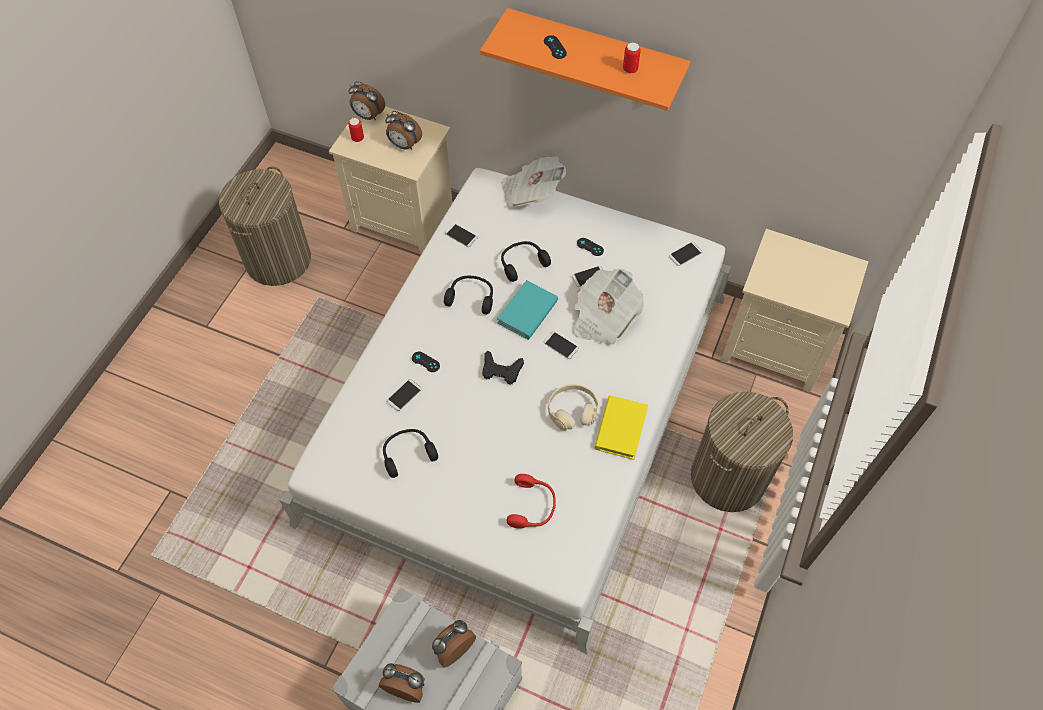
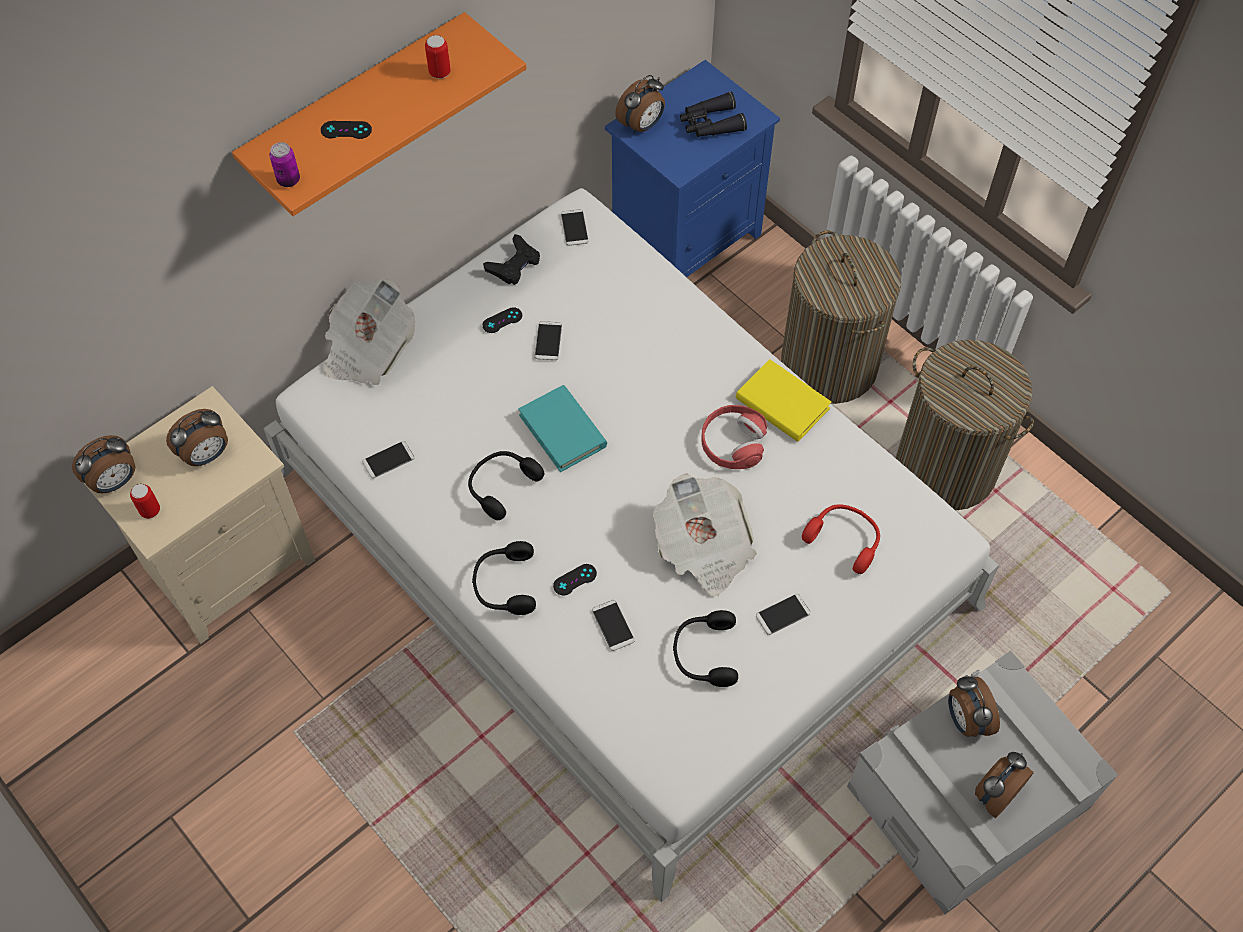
camera: 65 degrees left, 0 degrees up
(278, 259) = (187, 768): laundry basket -> laundry basket (945, 467)
(501, 39) = (288, 180): none -> can
(501, 370) = (636, 496): black game controller -> black game controller (514, 264)
(522, 263) = (480, 406): black headphones -> black headphones (504, 585)
(561, 345) = (633, 415): phone -> phone (783, 614)
(572, 410) = (732, 443): beige headphones -> red headphones
(603, 318) = (617, 353): newspaper -> newspaper (703, 548)
(776, 348) = (686, 237): beige nightstand -> blue nightstand
(781, 248) = (642, 126): none -> alarm clock
(812, 286) = (710, 124): none -> black binoculars

